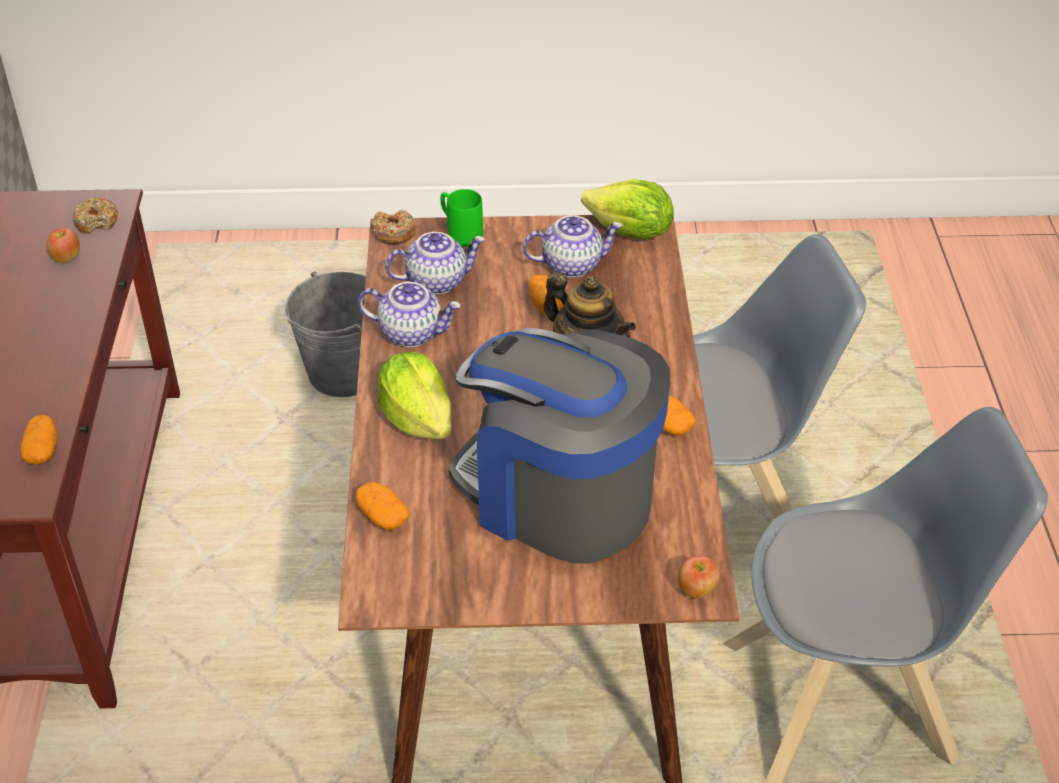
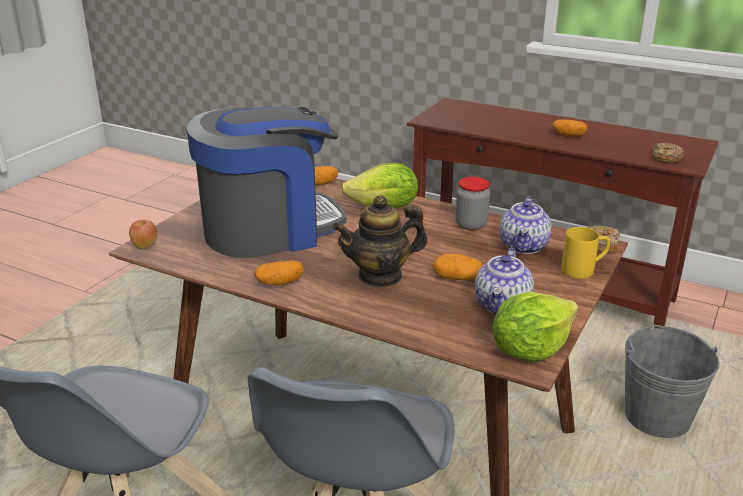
camera: 120 degrees right, 15 degrees down
(42, 451) = (456, 125): potato -> potato (568, 135)
(66, 258) = (627, 147): apple -> none
(412, 332) = (471, 225): teapot -> jar
(459, 233) = (584, 270): green mug -> yellow mug

